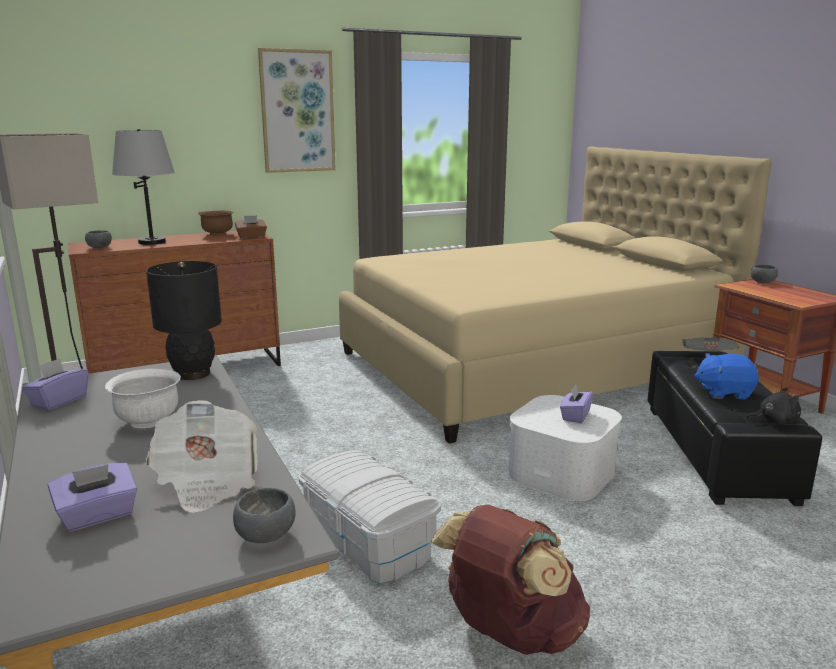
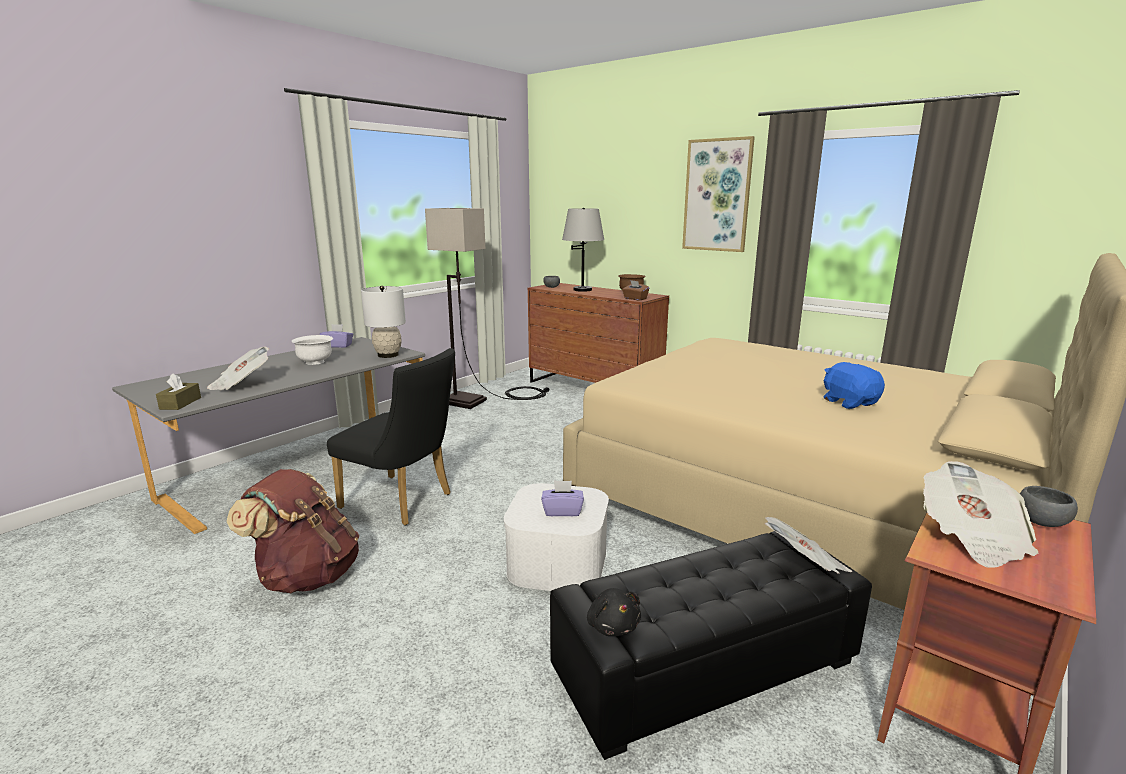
camera: 65 degrees right, 0 degrees up
(97, 516) = (208, 377): purple tissue box -> none
(192, 374) = (388, 355): black table lamp -> white table lamp
(267, 535) = (180, 403): grey bowl -> brown tissue box
(368, 540) = (403, 502): white storage box -> black chair
(724, 392) = (680, 583): blue plush toy -> blue plush toy (849, 402)
(781, 294) = (972, 538): none -> newspaper

